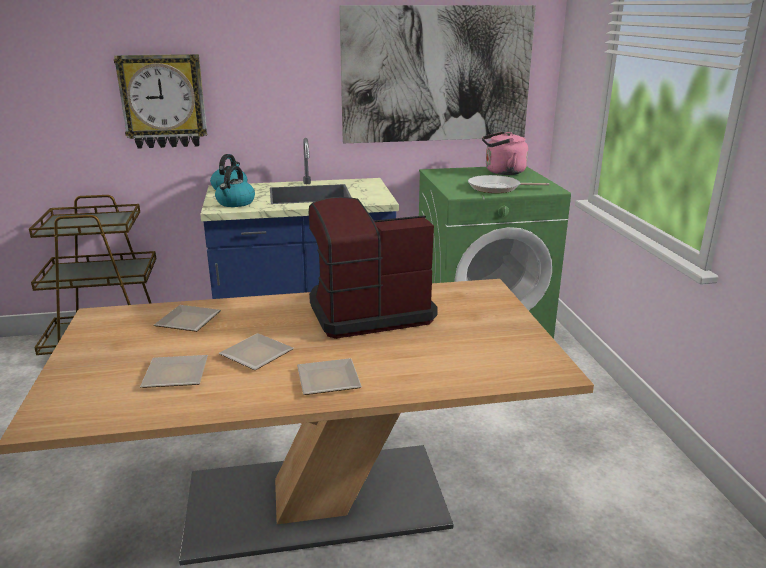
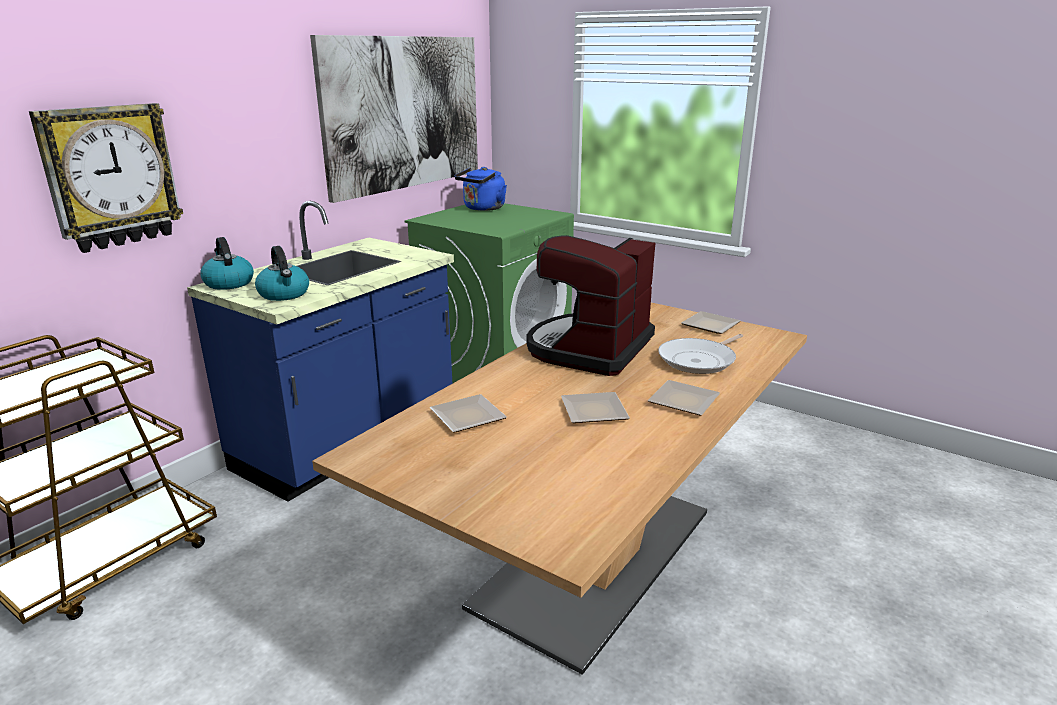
camera: 45 degrees left, 0 degrees up
(178, 373) = (574, 453): plate -> plate (709, 325)
(497, 188) = (515, 221): frying pan -> frying pan (699, 360)
(502, 172) = (482, 208): pink kettle -> blue kettle

